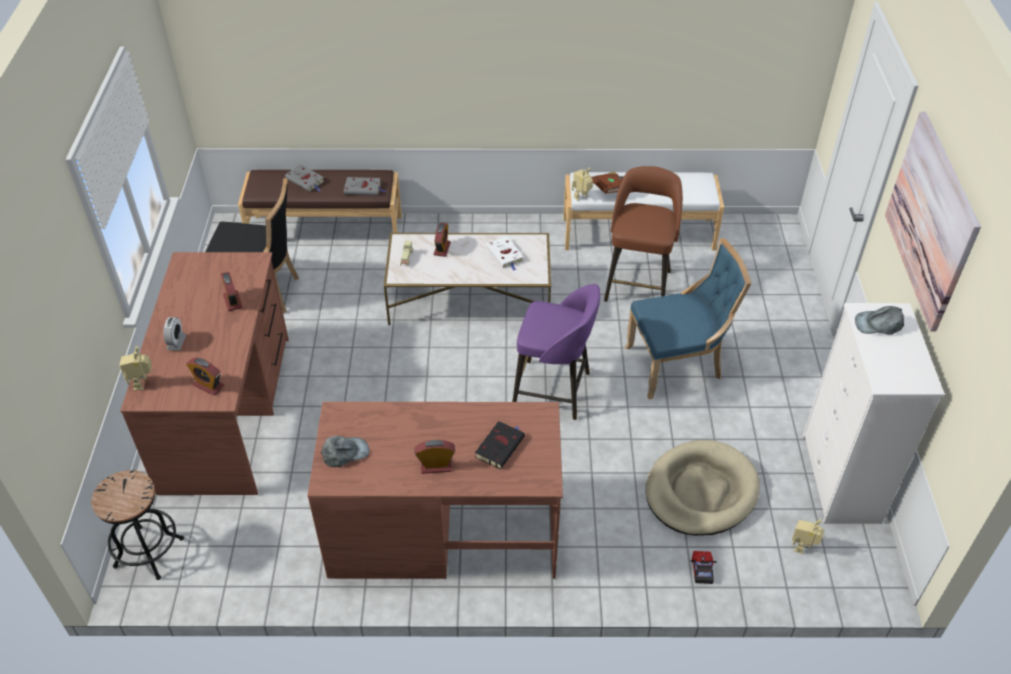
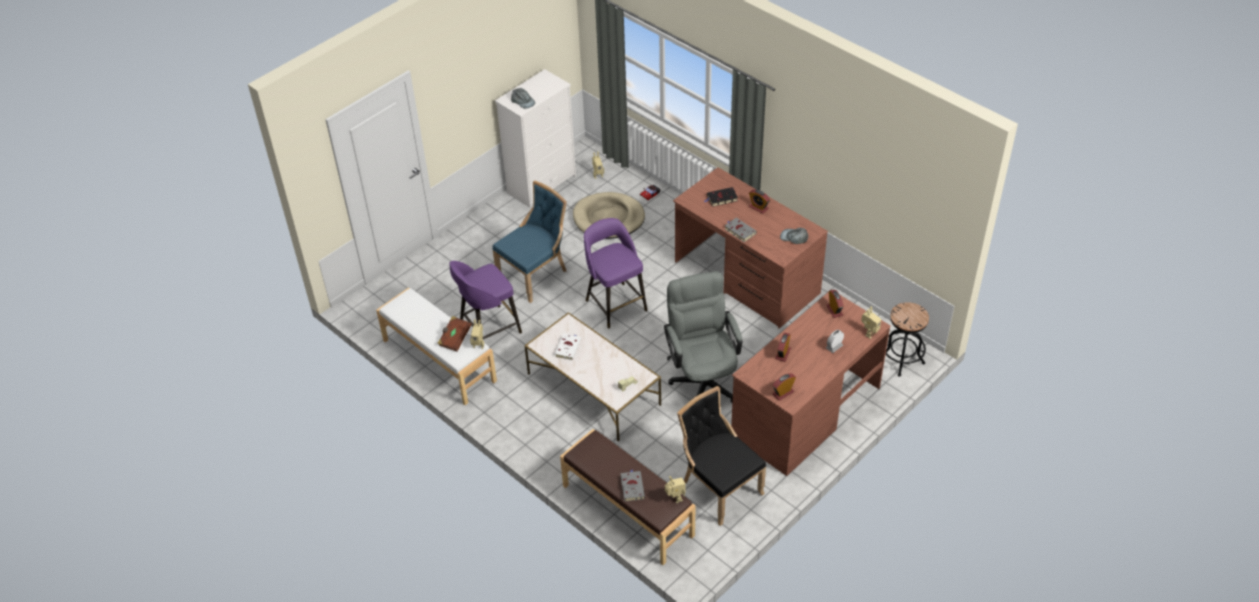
camera: 135 degrees left, 0 degrees up
(258, 193) = (675, 498): none -> toy robot
(364, 189) = (601, 450): grey book -> grey book (739, 231)
(372, 375) = (703, 378): none -> grey office chair
(442, 249) = (599, 378): alarm clock -> alarm clock (783, 393)
(638, 284) = (488, 329): brown stool -> purple stool
(677, 364) = (535, 274): blue chair -> blue chair turned 105 degrees clockwise
(931, 220) = (474, 69): picture -> none

